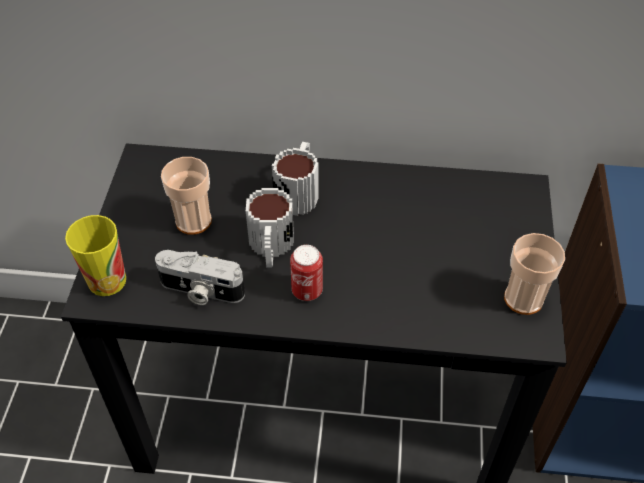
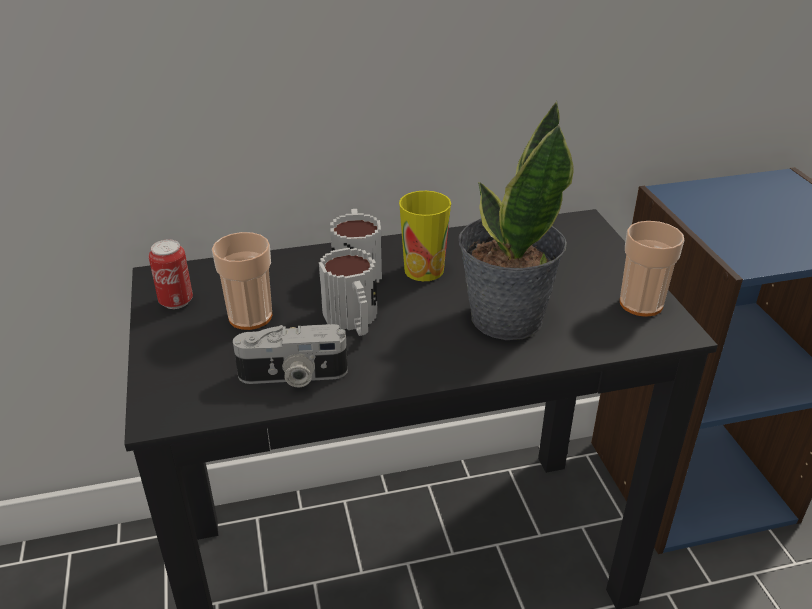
camera: 20 degrees left, 15 degrees down
(107, 280) = (170, 394): cup -> cup (424, 270)
(307, 291) = (416, 348): can -> can (176, 301)
(395, 280) = (505, 318): none -> potted plant

